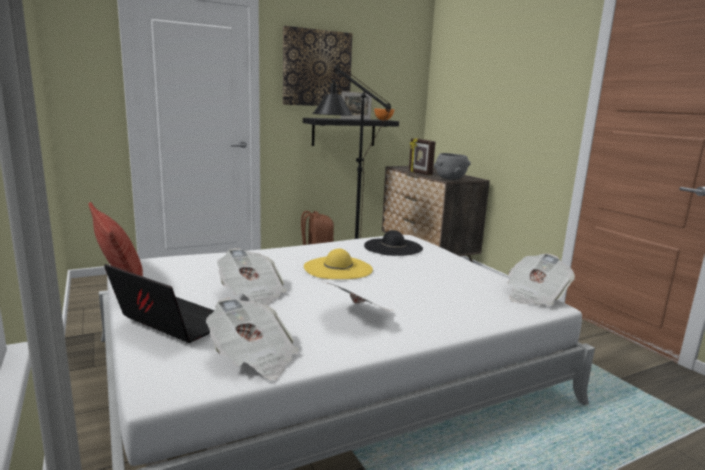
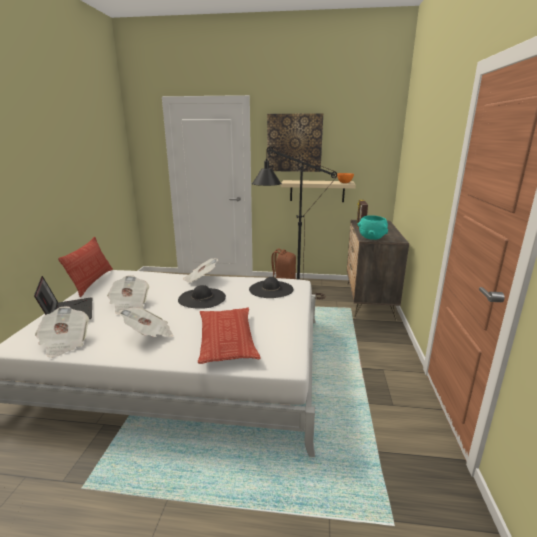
camera: 35 degrees right, 5 degrees up
(338, 268) = (202, 298): yellow hat -> black hat
(344, 132) = (317, 191): black shelf -> beige shelf
(356, 119) = (324, 181): picture frame -> none
(450, 179) = (371, 238): grey bowl -> turquoise bowl
(452, 299) = (227, 339): none -> pillow
(534, 296) = (290, 355): newspaper -> newspaper (200, 279)

